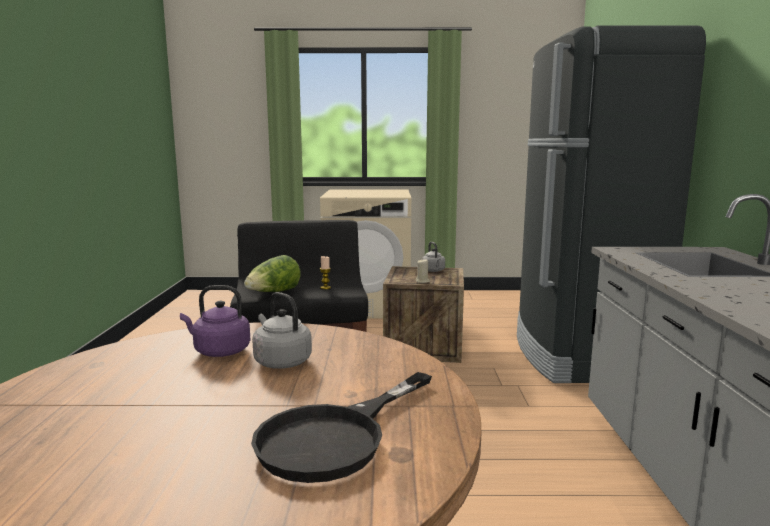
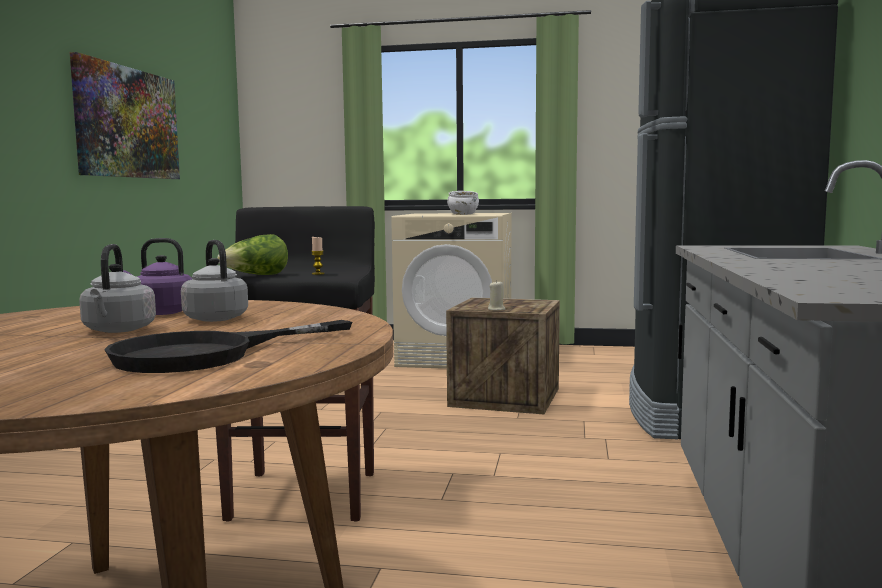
camera: 10 degrees right, 5 degrees down
(88, 119) = (128, 123): none -> picture
(376, 194) = (463, 214): none -> white bowl
(434, 271) = (519, 301): grey kettle -> grey kettle (118, 330)

